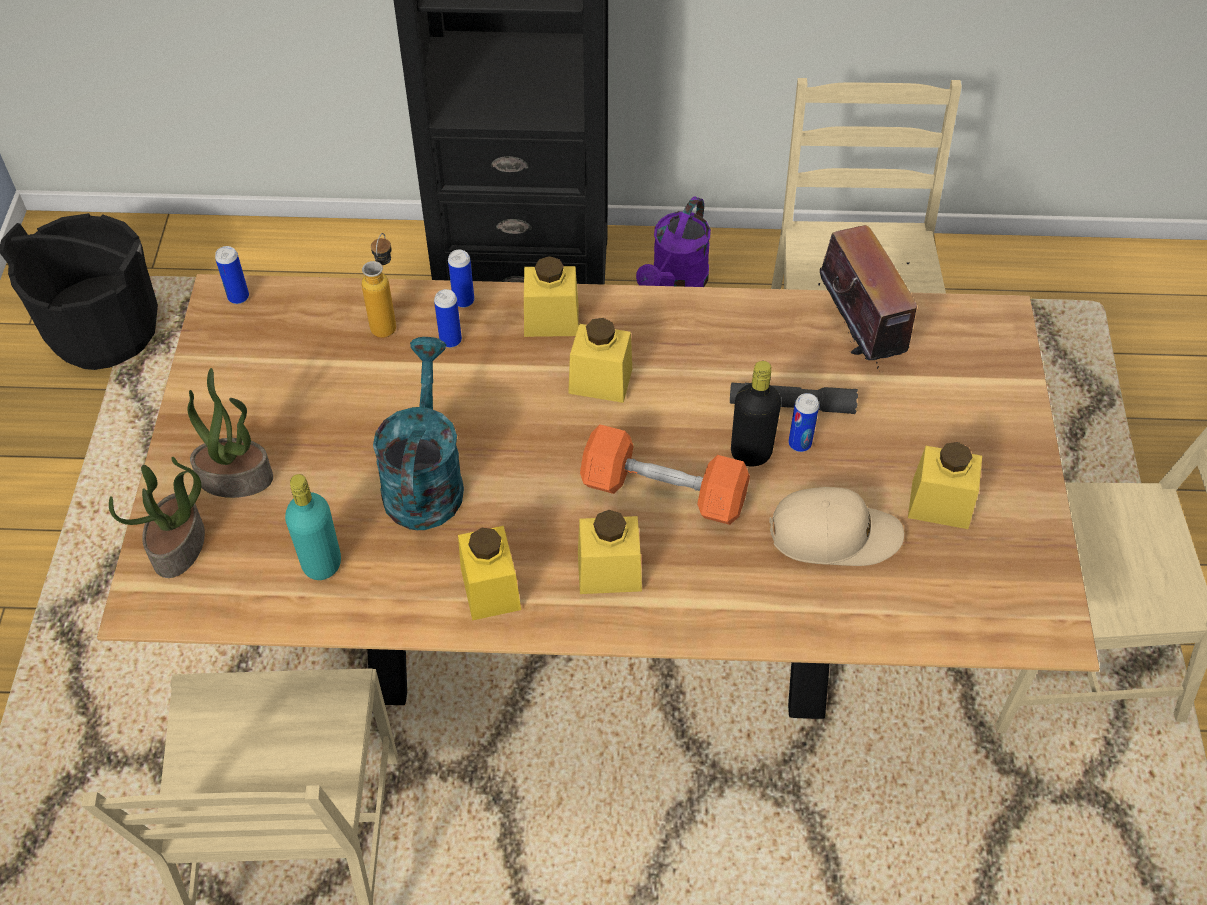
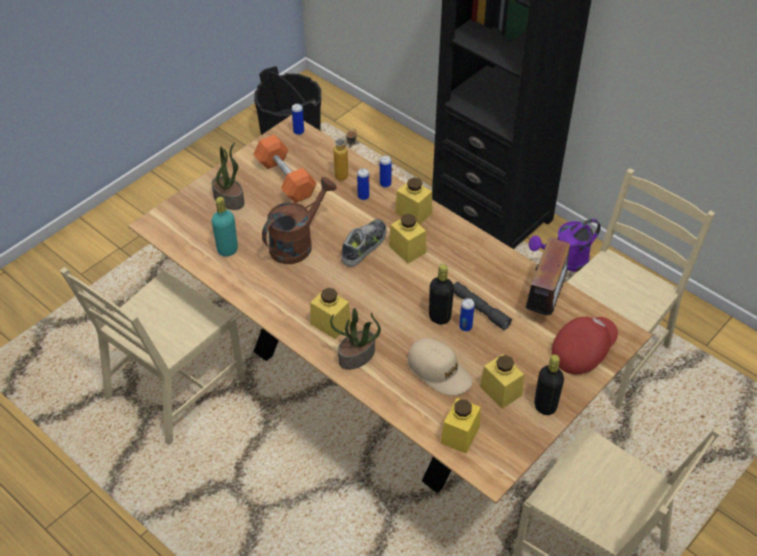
camera: 40 degrees right, 5 degrees down
(179, 546) = (185, 211): potted plant -> potted plant (357, 357)
(424, 478) = (297, 243): turquoise watering can -> brown watering can
(490, 589) = (278, 299): yellow jar -> yellow jar (460, 435)
(533, 416) = (364, 246): none -> shoe
(663, 492) = (385, 308): orange dumbbell -> orange dumbbell (285, 179)
(976, 375) = (582, 351): none -> red cap
(1014, 485) = (545, 406): none -> black bottle

